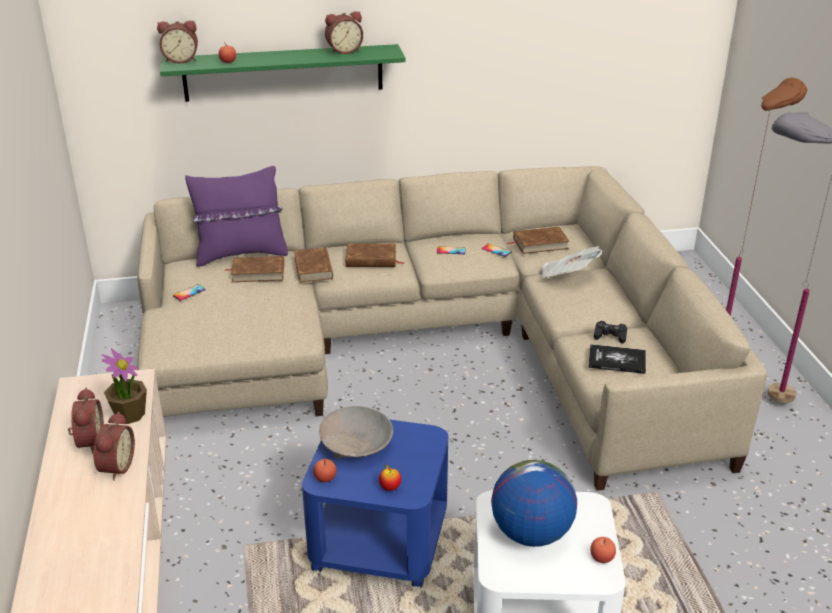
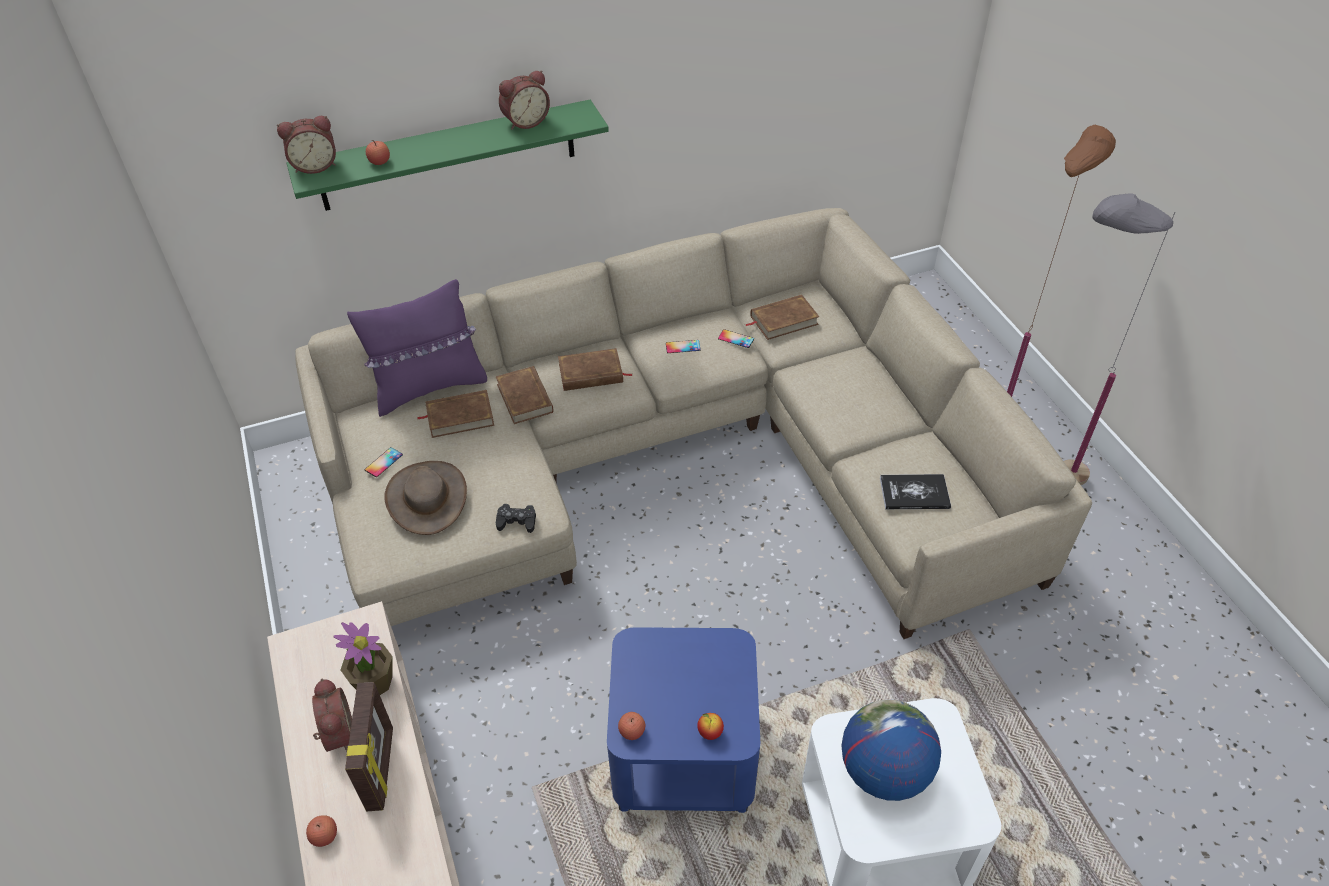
camera: 10 degrees left, 15 degrees up
(115, 466) = (381, 768): alarm clock -> picture frame
(215, 316) = (427, 497): none -> brown hat
(357, 444) = (654, 673): beige bowl -> none
(567, 276) = (827, 368): newspaper -> none
(602, 558) = (968, 792): apple -> apple (325, 836)
(610, 335) = (897, 455): black game controller -> black game controller (517, 521)

